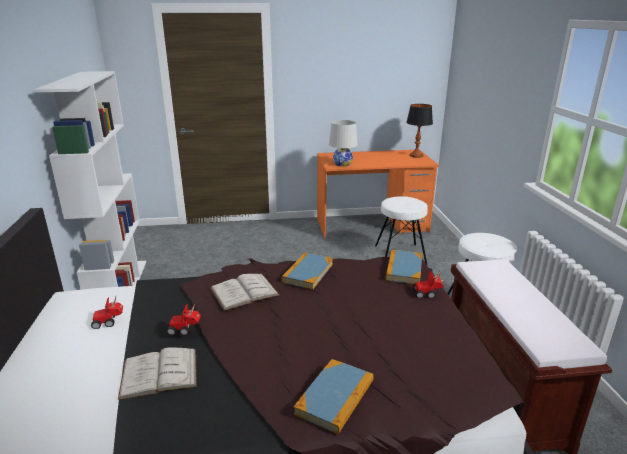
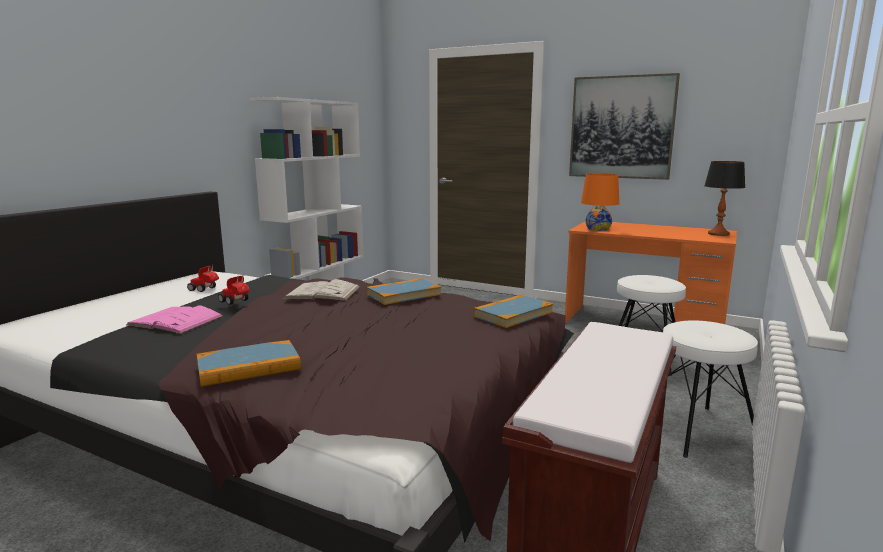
camera: 35 degrees right, 10 degrees down
(159, 373) = (175, 321): white book -> pink book
(339, 79) = (621, 127): none -> picture
(342, 164) = (598, 229): white table lamp -> orange table lamp
(427, 293) = (501, 336): toy car -> none

